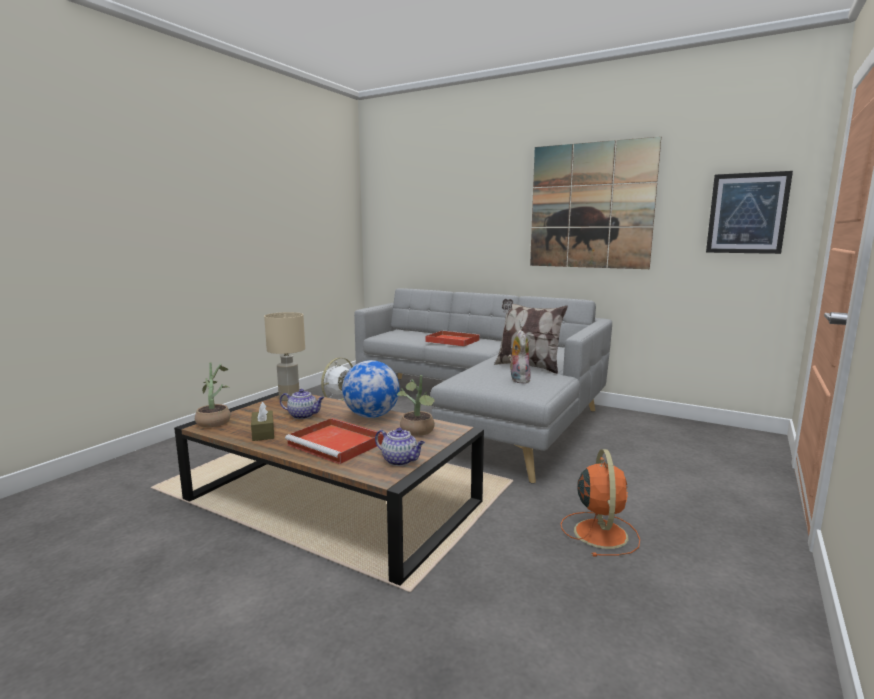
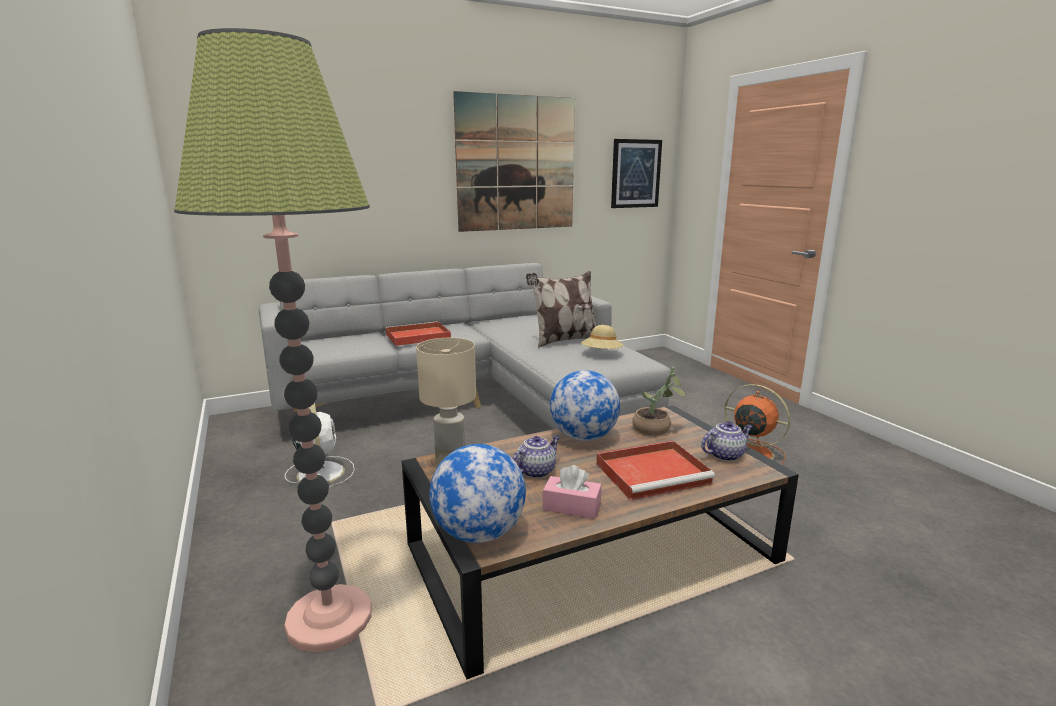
camera: 55 degrees left, 5 degrees up
(213, 454) = (329, 619): none -> floor lamp
(215, 421) = (479, 534): potted plant -> globe
(263, 433) = (571, 507): brown tissue box -> pink tissue box
(518, 380) = (601, 354): plush toy -> beige hat

